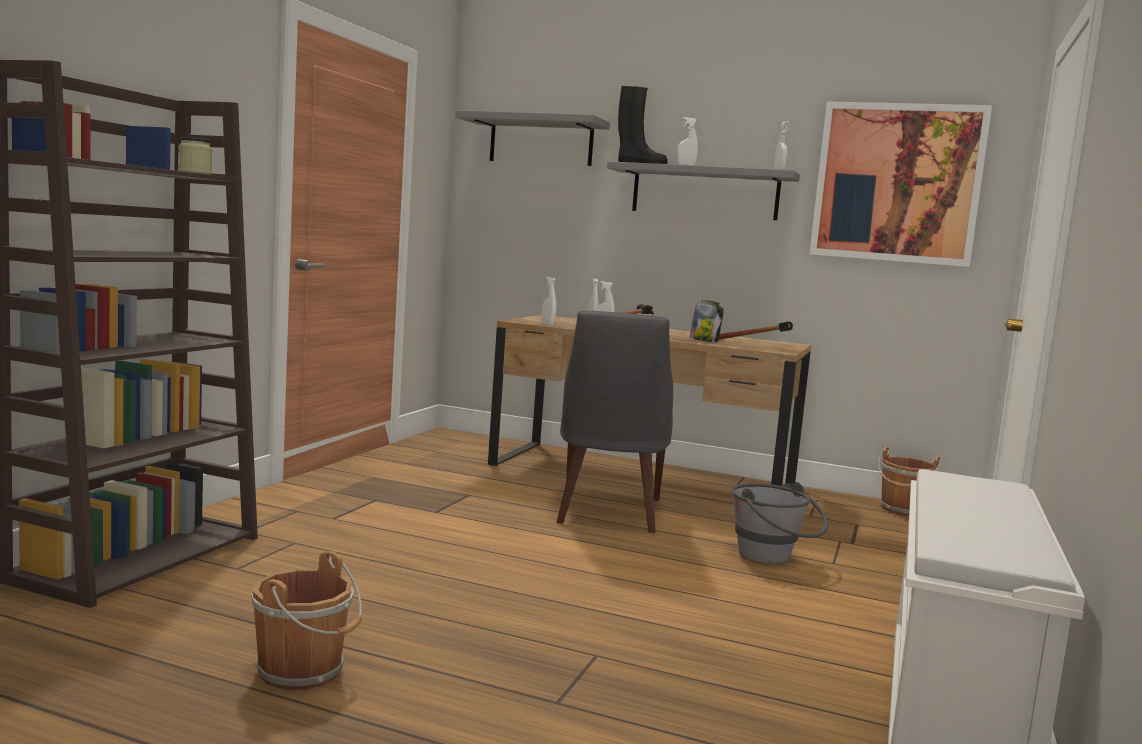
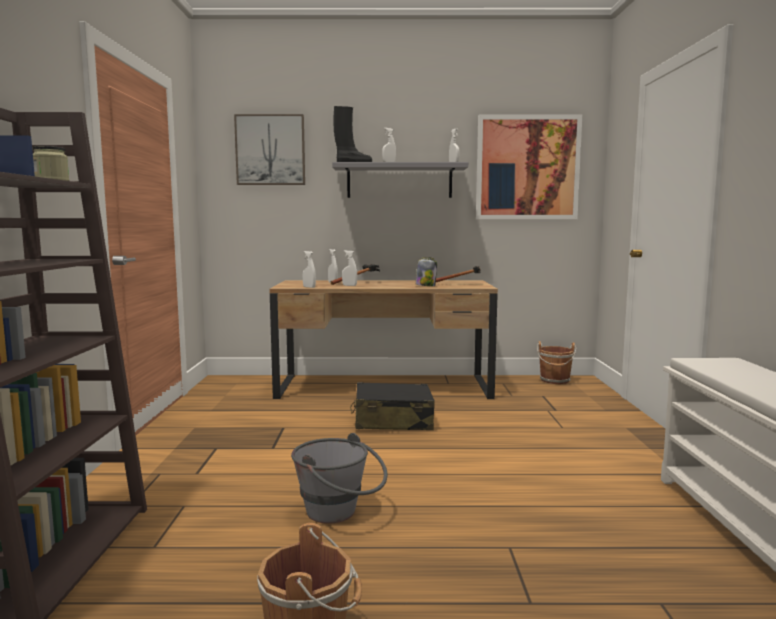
camera: 20 degrees left, 0 degrees up
(541, 141) = (270, 150): grey shelf -> picture
(608, 513) = (392, 421): grey chair -> black suitcase
(773, 559) = (527, 433): grey bucket -> grey bucket (340, 513)

